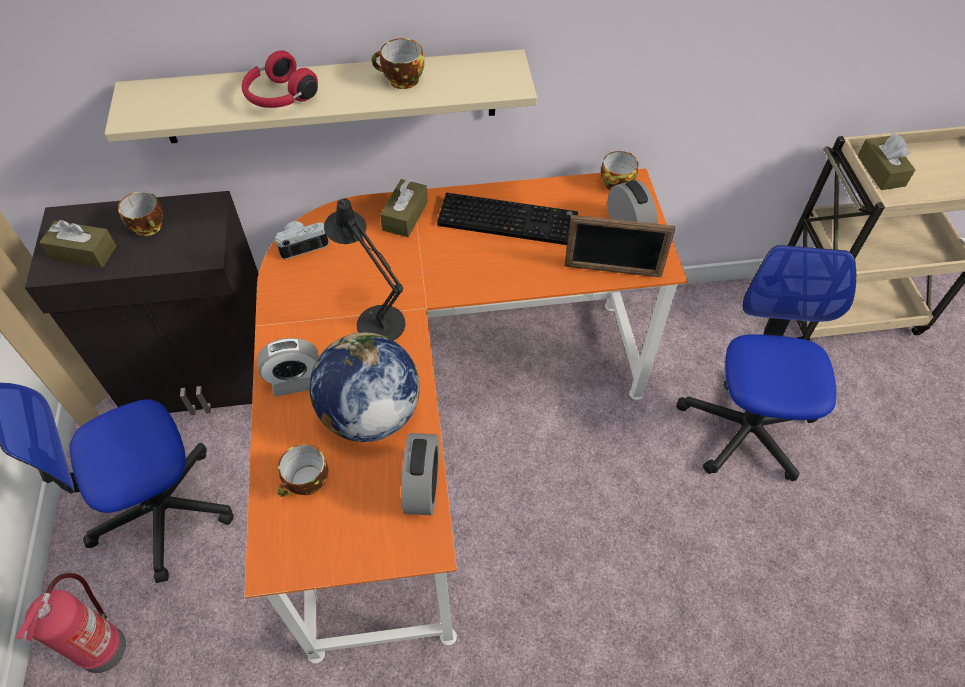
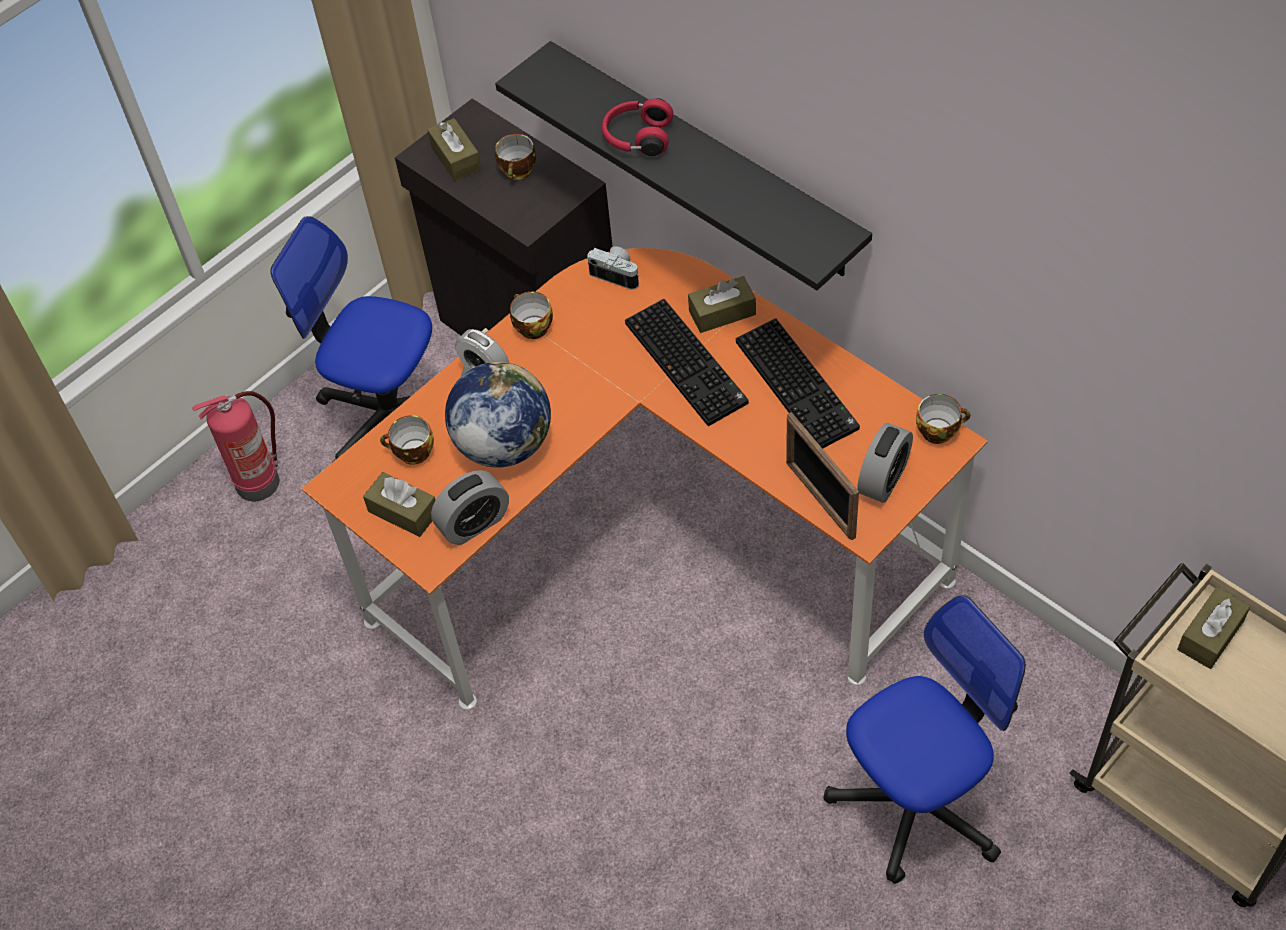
camera: 55 degrees right, 0 degrees up
(329, 97) = (704, 161): beige shelf -> black shelf
(357, 531) = (403, 512): none -> brown tissue box
(376, 320) = (593, 379): black table lamp -> none
(401, 80) = (738, 189): cup -> cup (531, 327)
(425, 260) = (689, 363): none -> keyboard

